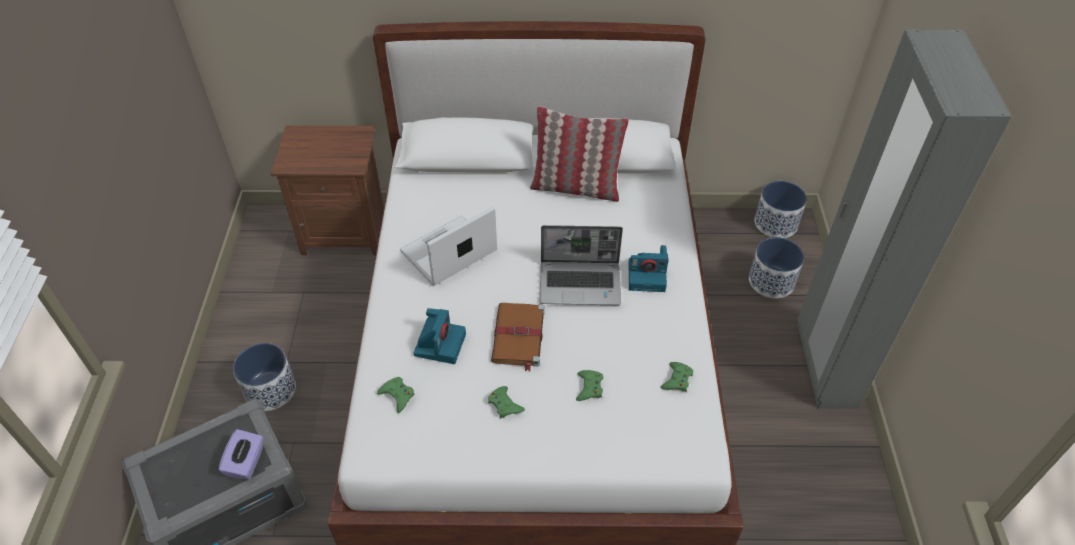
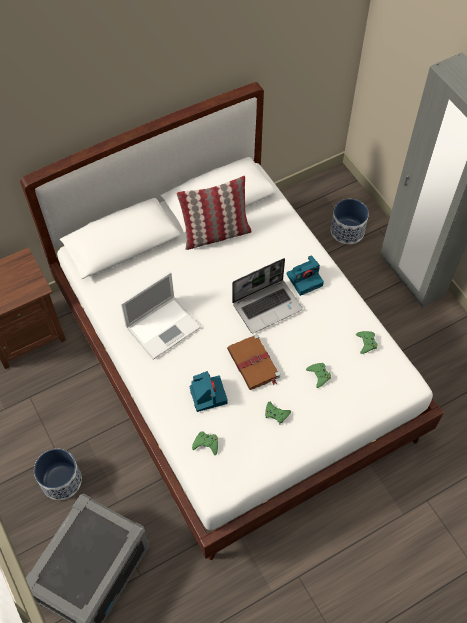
camera: 30 degrees left, 10 degrees up
(246, 463) = (111, 539): purple tissue box -> none
(447, 253) = (164, 326): laptop -> laptop turned 150 degrees counterclockwise
(776, 223) = (326, 185): planter -> none

